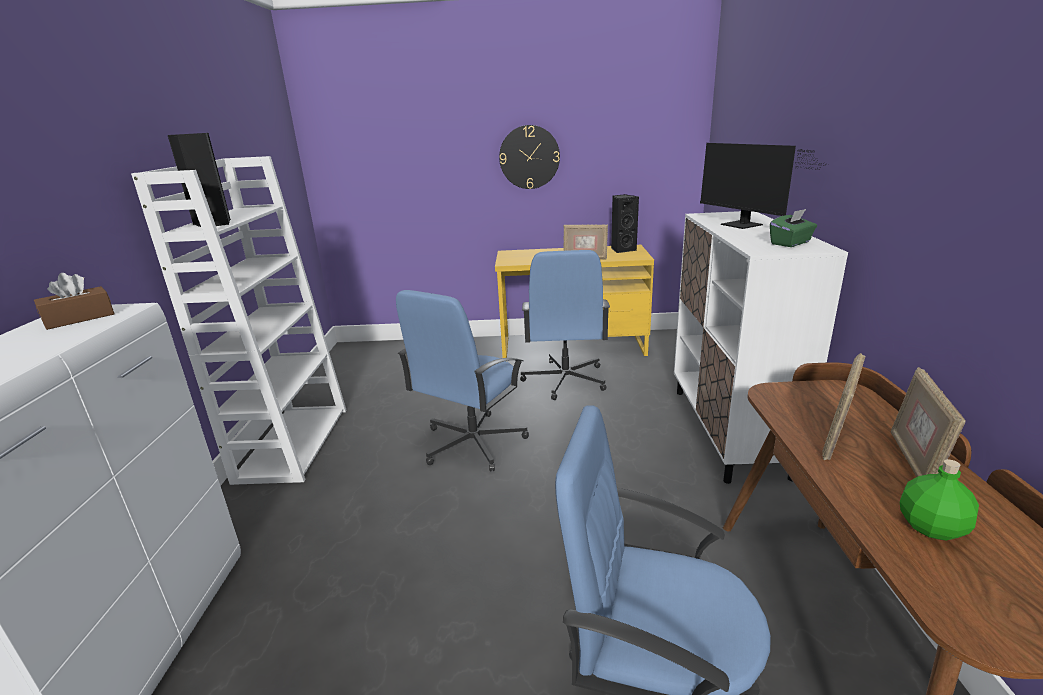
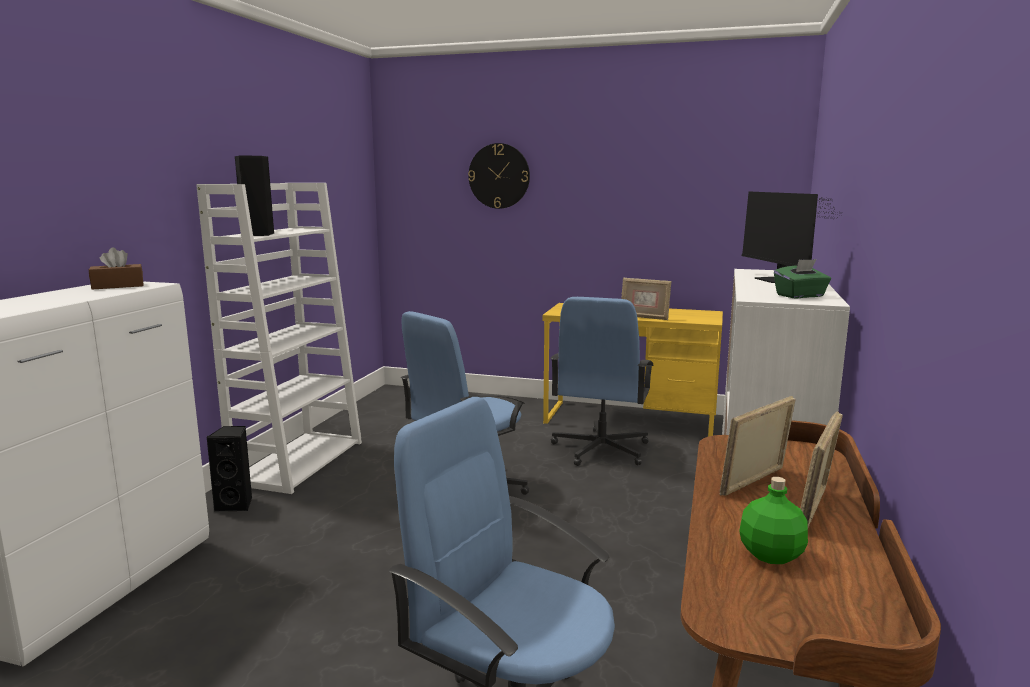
camera: 15 degrees right, 10 degrees down
(529, 157) = (601, 205): wall clock -> wall clock (499, 176)
(622, 250) = (695, 313): black speaker -> black speaker (236, 505)

